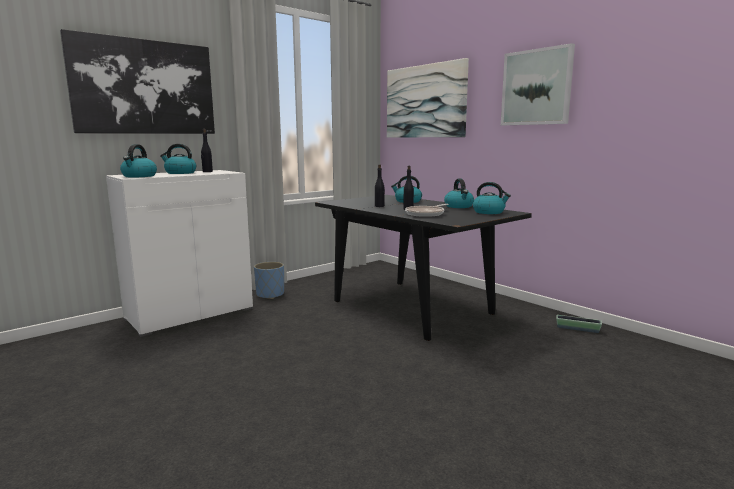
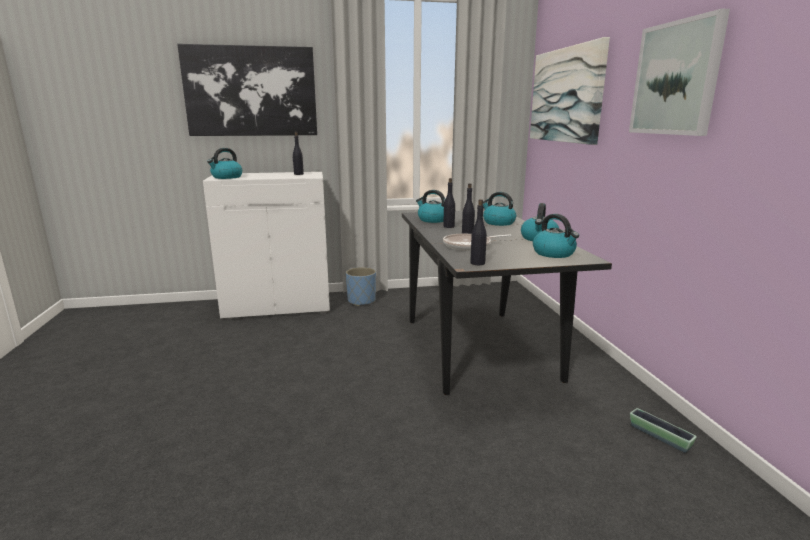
camera: 30 degrees right, 5 degrees up
(180, 173) = (272, 174): kettle -> kettle (432, 220)
(458, 221) = (477, 263): none -> black bottle

